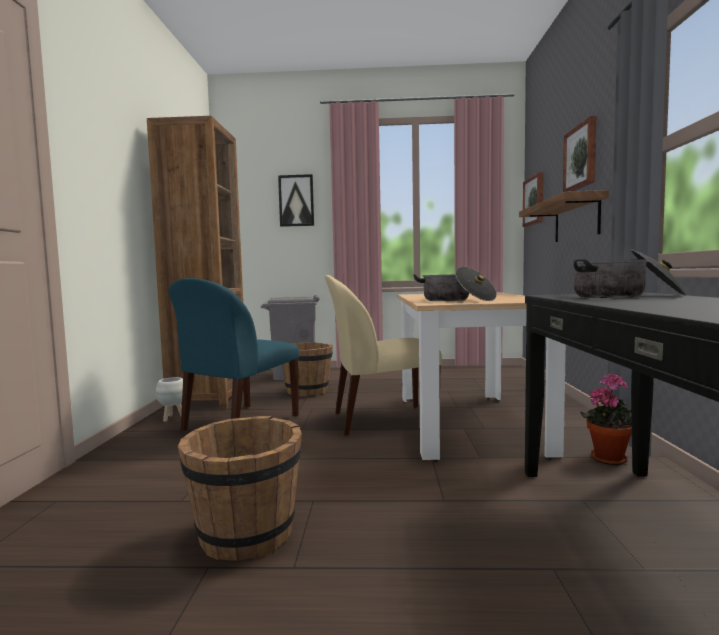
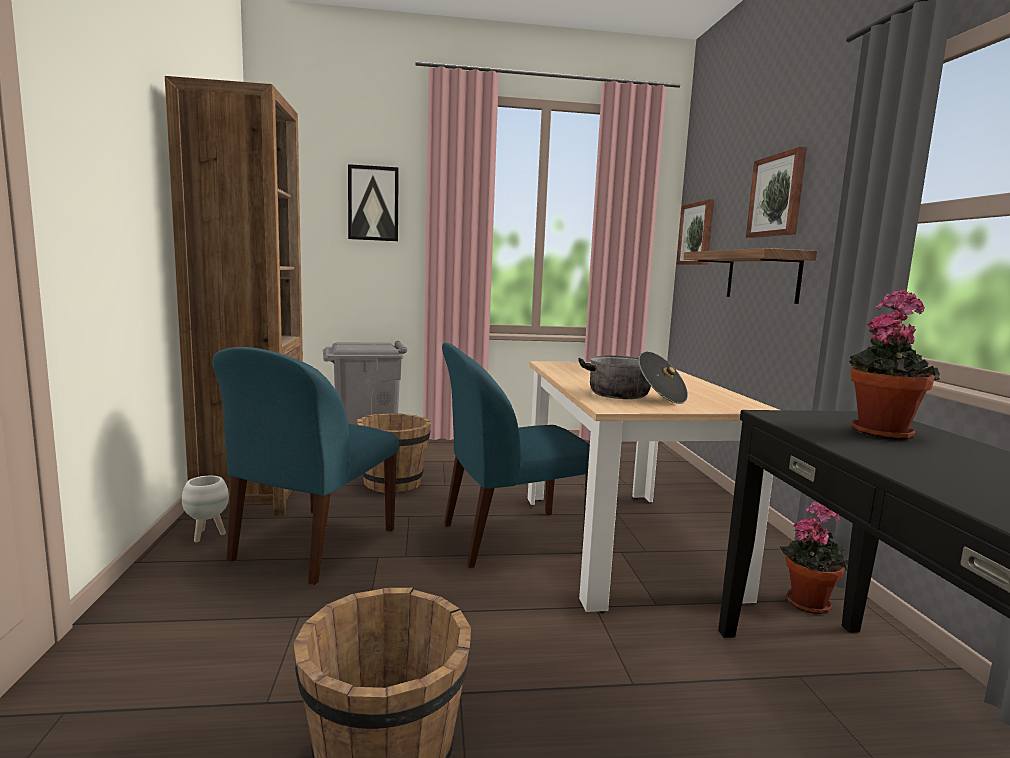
camera: 10 degrees left, 5 degrees up
(381, 420) = (510, 538): beige chair -> blue chair
(625, 296) = (880, 432): cooking pot -> potted plant

